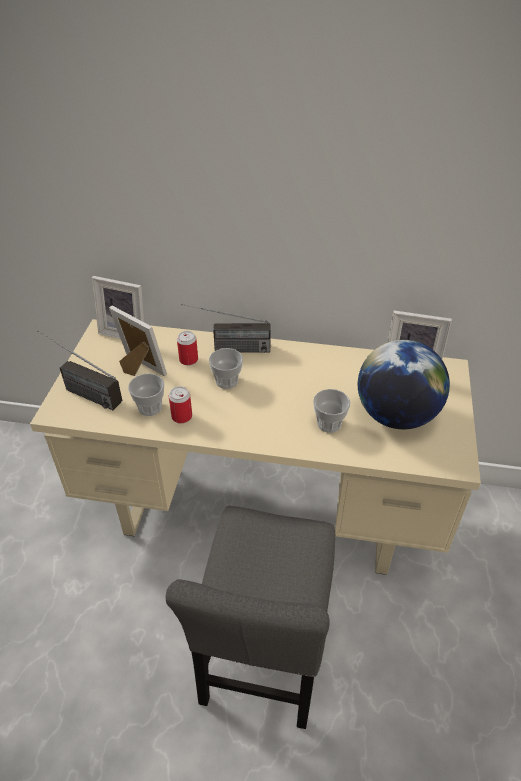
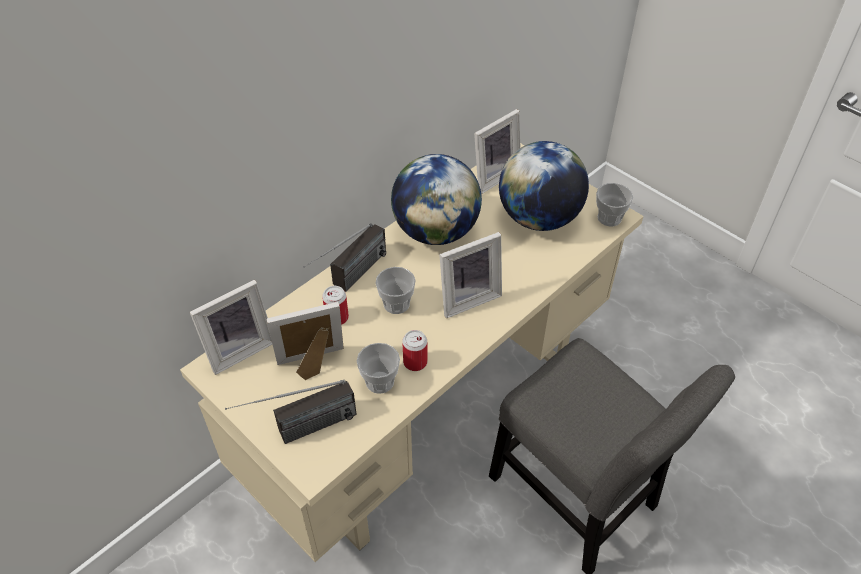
camera: 55 degrees left, 5 degrees up
(268, 414) = (467, 297): none -> picture frame
(316, 366) = (436, 231): none -> globe
(329, 424) = (513, 264): cup -> cup (609, 218)

